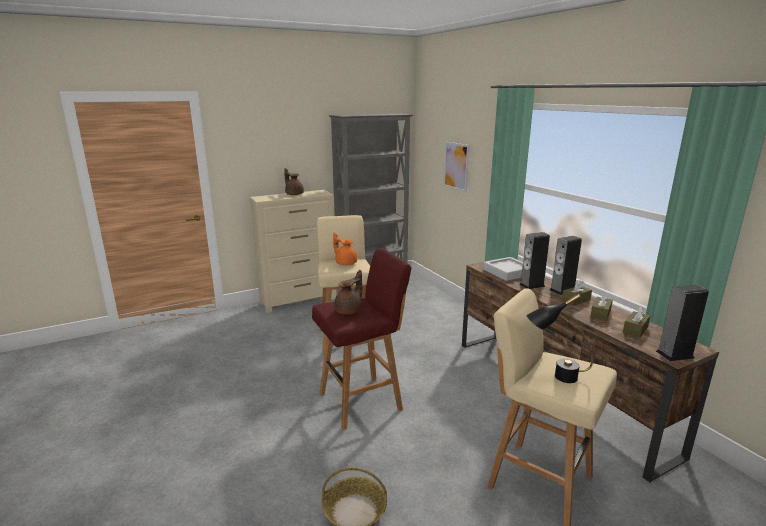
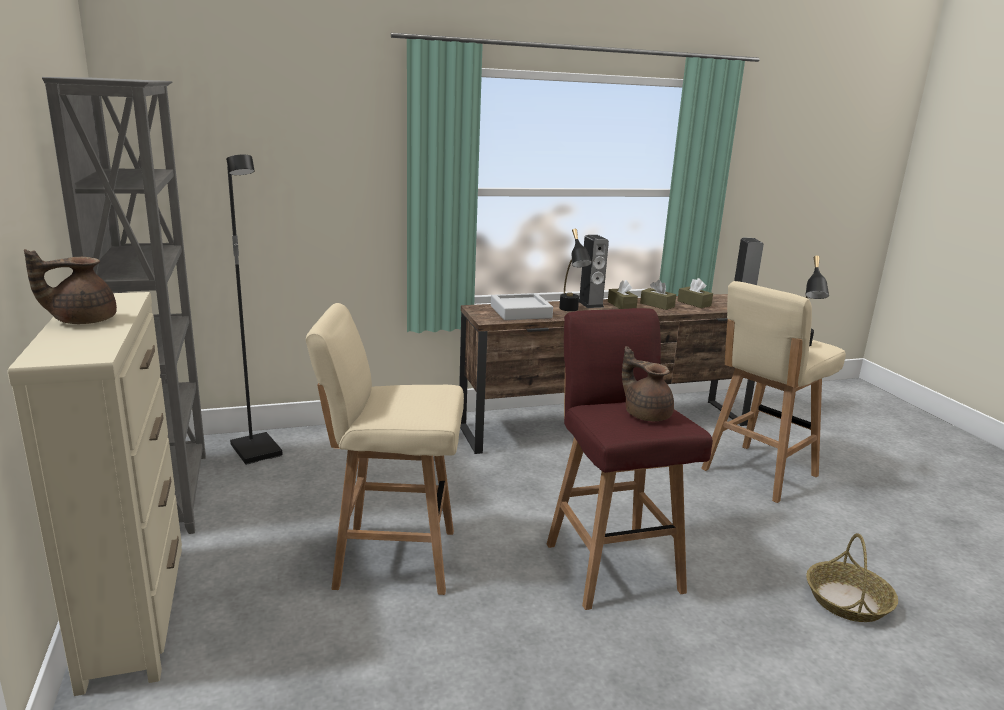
camera: 80 degrees left, 0 degrees up
(345, 263) = (411, 396): orange teapot -> none
(419, 293) = (258, 451): none -> black floor lamp
(456, 166) = (279, 183): picture -> none
(532, 285) = (571, 311): speaker -> black table lamp

